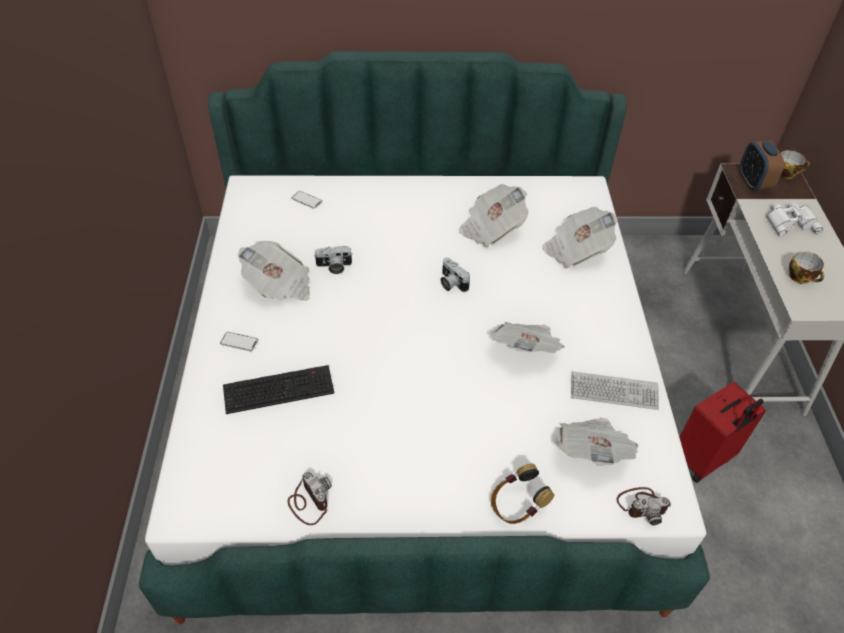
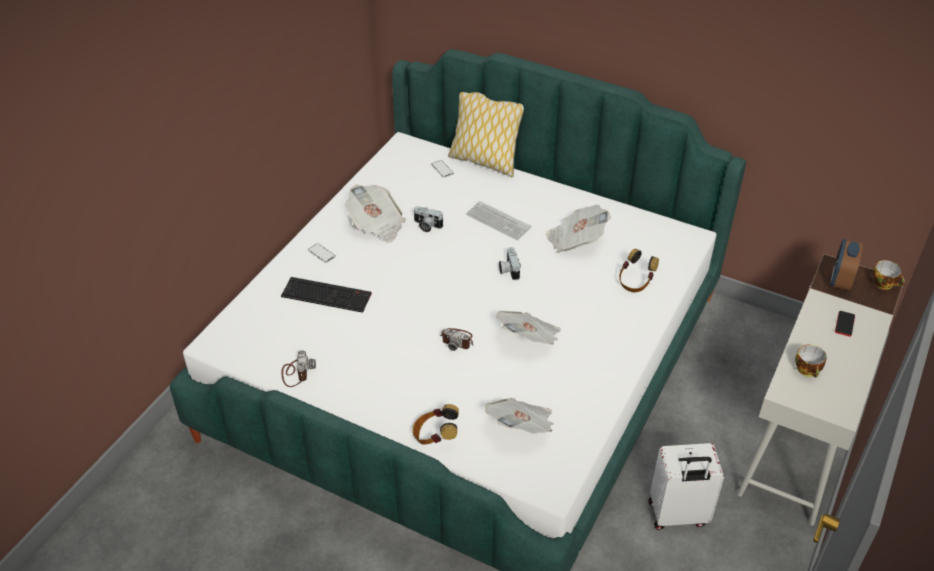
camera: 30 degrees right, 5 degrees down
(344, 178) = (484, 161): none -> pillow
(576, 250) = (635, 282): newspaper -> headphones
(614, 391) = (575, 395): keyboard -> keyboard (498, 221)
(642, 505) = (529, 476): camera -> camera (457, 340)
(702, 459) = (677, 515): red suitcase -> white suitcase
(790, 222) = (844, 324): white binoculars -> phone

